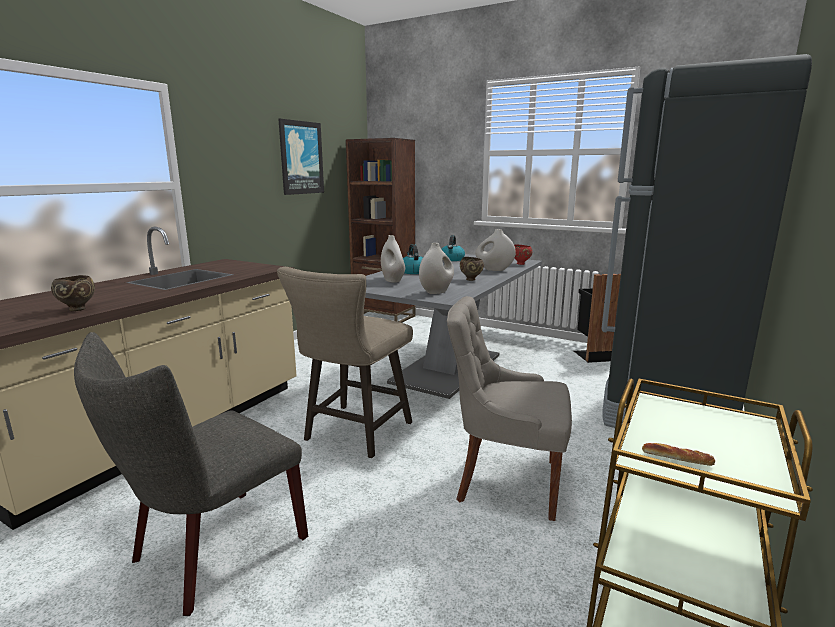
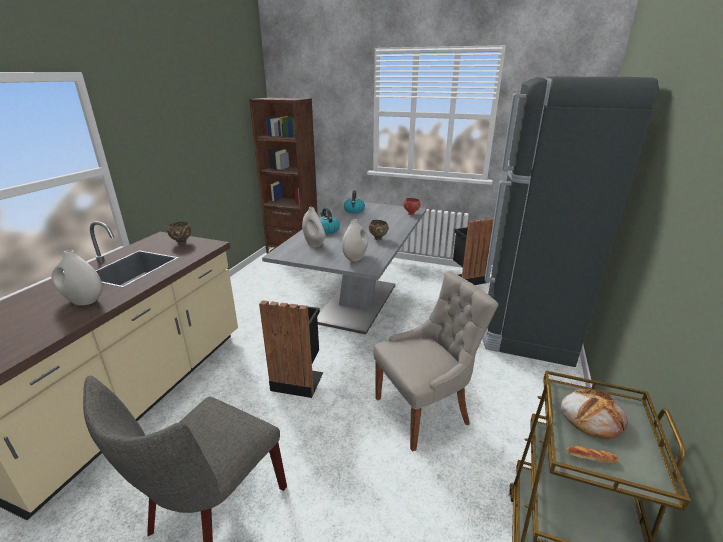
camera: 10 degrees left, 10 degrees up
(78, 309) = (50, 327): brown bowl -> brown bowl (182, 243)
(301, 158) = (212, 123): picture -> none
(353, 434) = (298, 379): beige stool -> black trash can
(494, 270) = (392, 223): white vase -> white vase (83, 301)
(505, 481) = (424, 411): grey chair -> grey chair turned 150 degrees clockwise
(693, 425) = (592, 416): none -> bread

